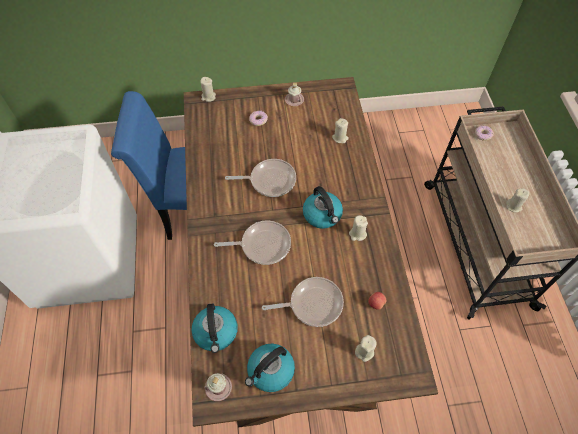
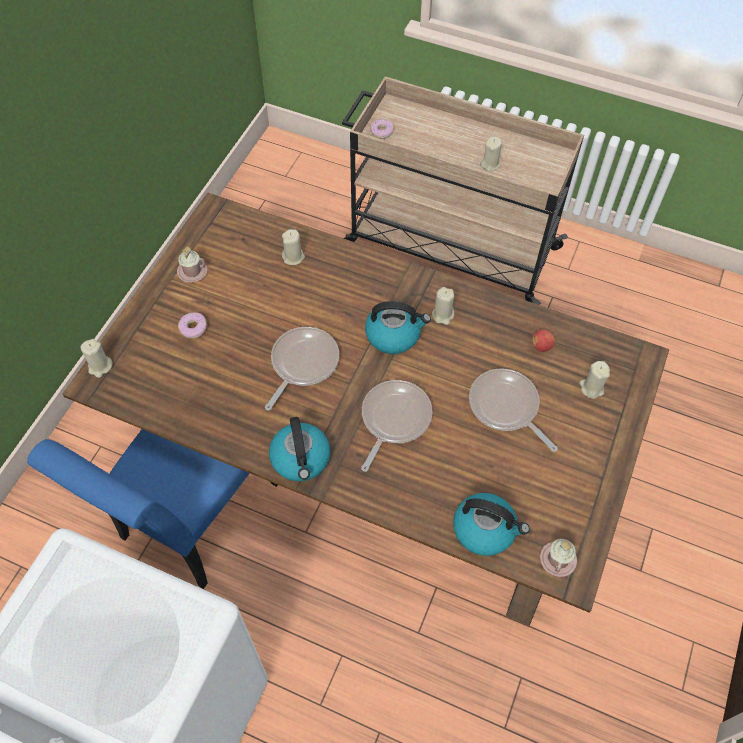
camera: 60 degrees left, 0 degrees up
(270, 371) = (566, 493): kettle -> kettle (301, 459)
(312, 304) = (506, 407): frying pan -> frying pan turned 60 degrees counterclockwise

